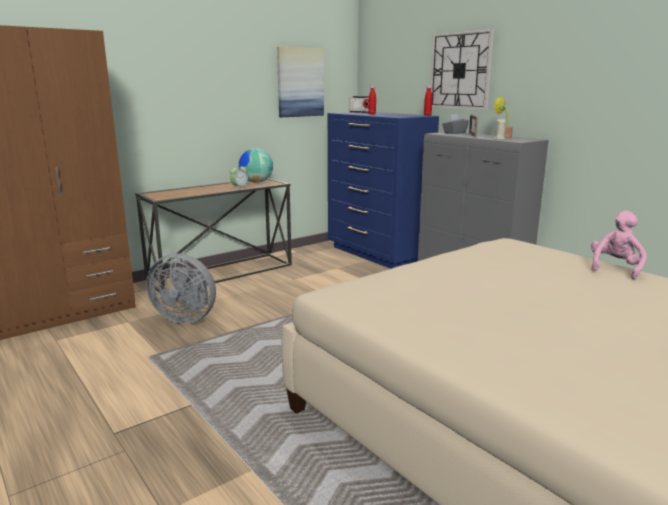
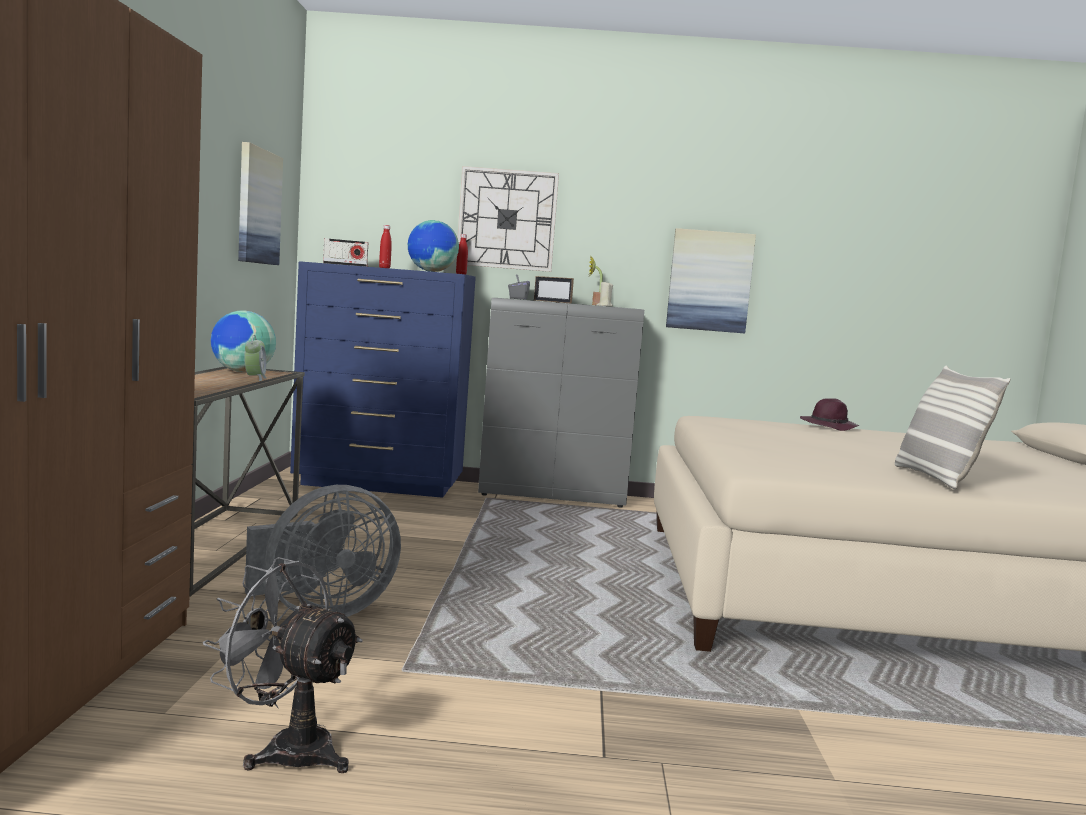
camera: 50 degrees left, 10 degrees down
(49, 370) = (287, 748): none -> grey fan
(393, 116) = (431, 271): none -> globe
(463, 339) = (936, 478): none -> pillow
(612, 113) = (709, 281): none -> picture
(615, 268) = (829, 426): pink plush toy -> purple hat

